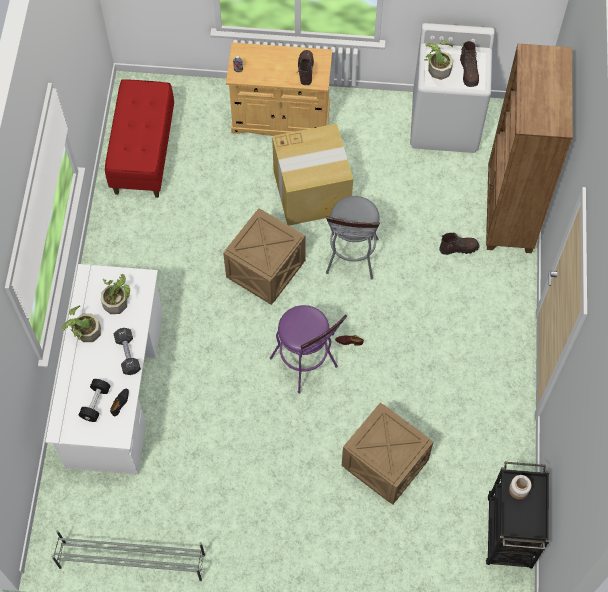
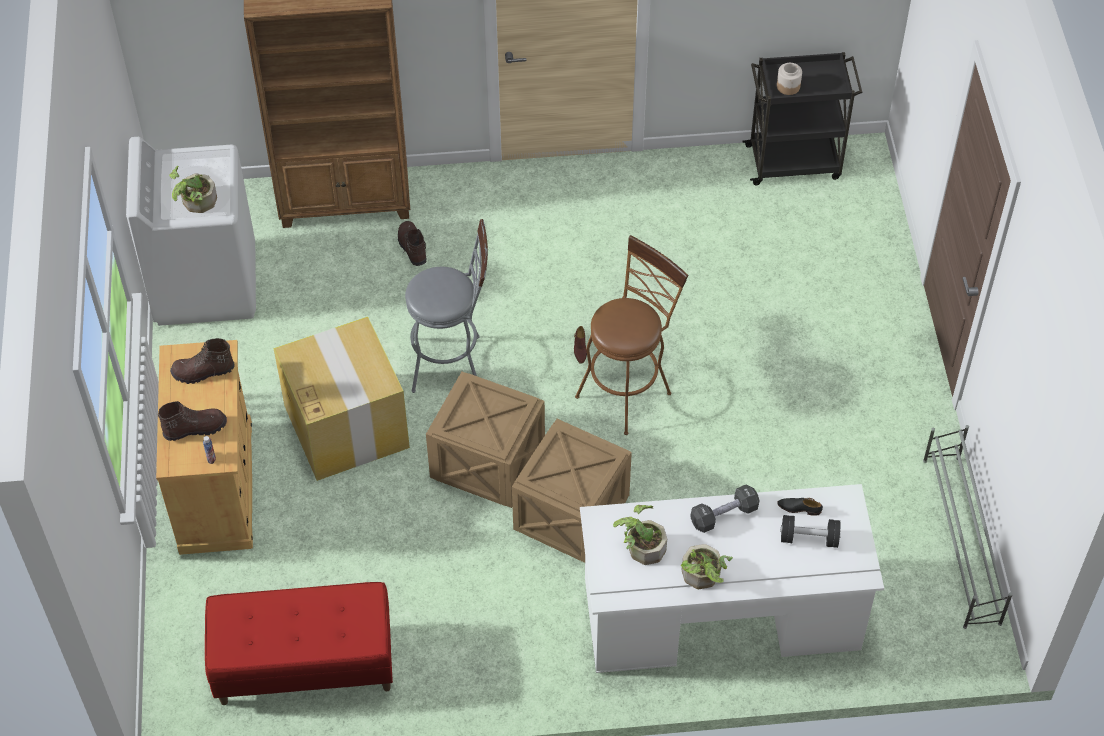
camera: 100 degrees left, 10 degrees down
(307, 366) = (628, 390): purple stool -> brown stool
(384, 462) = (742, 290): crate -> crate (570, 514)
(469, 72) = (201, 168): brown boot -> brown boot (195, 428)

